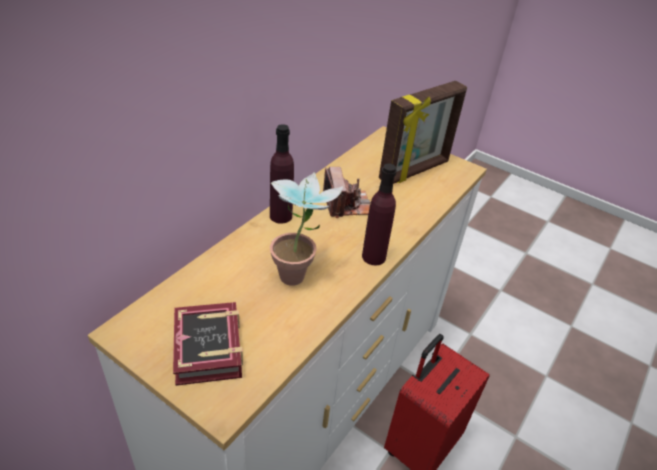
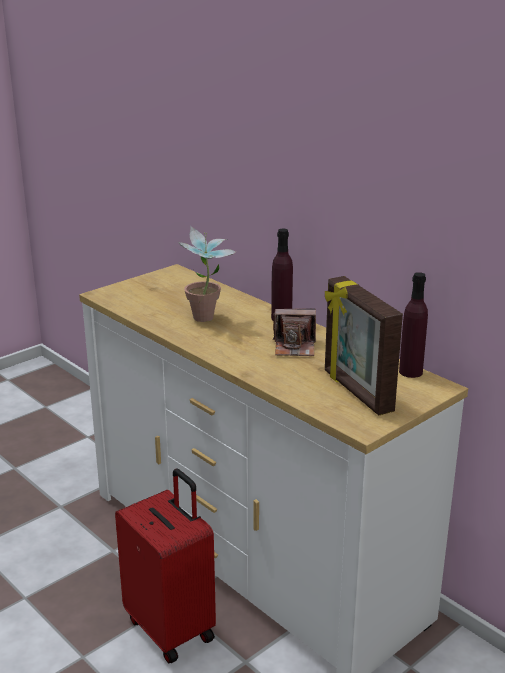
camera: 105 degrees right, 15 degrees down
(205, 352) = (145, 290): book -> none
(373, 257) = (215, 350): purple bottle -> purple bottle (410, 372)

